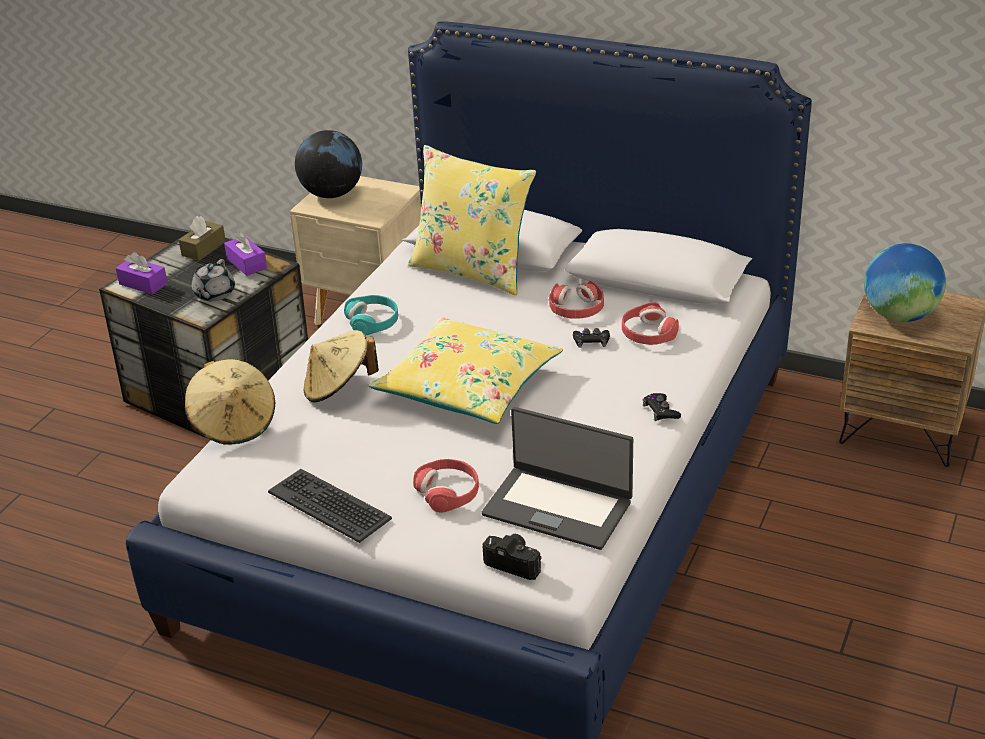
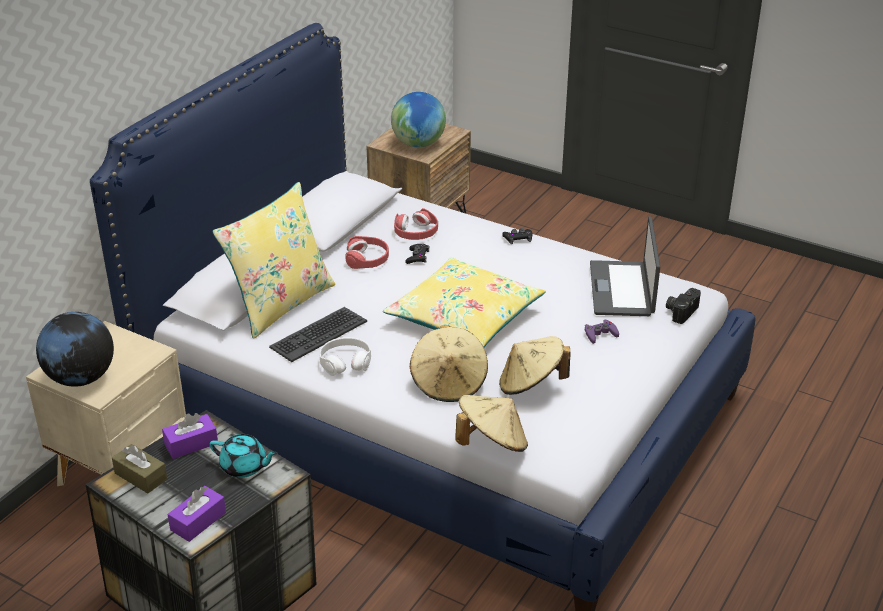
camera: 85 degrees left, 0 degrees up
(214, 294) = (244, 467): grey teapot -> turquoise teapot
(330, 505) = (612, 390): keyboard -> keyboard (318, 334)
(334, 441) = (531, 384): none -> beige hat
(373, 321) = (345, 362): turquoise headphones -> white headphones
(448, 492) = (600, 334): red headphones -> purple game controller
(558, 507) = (622, 289): laptop -> laptop turned 150 degrees clockwise

